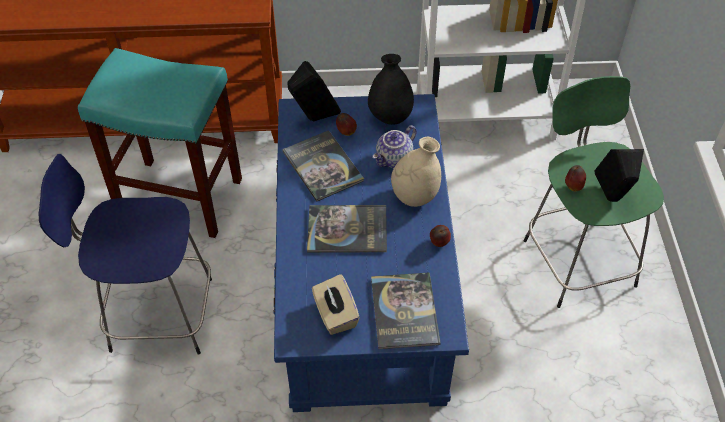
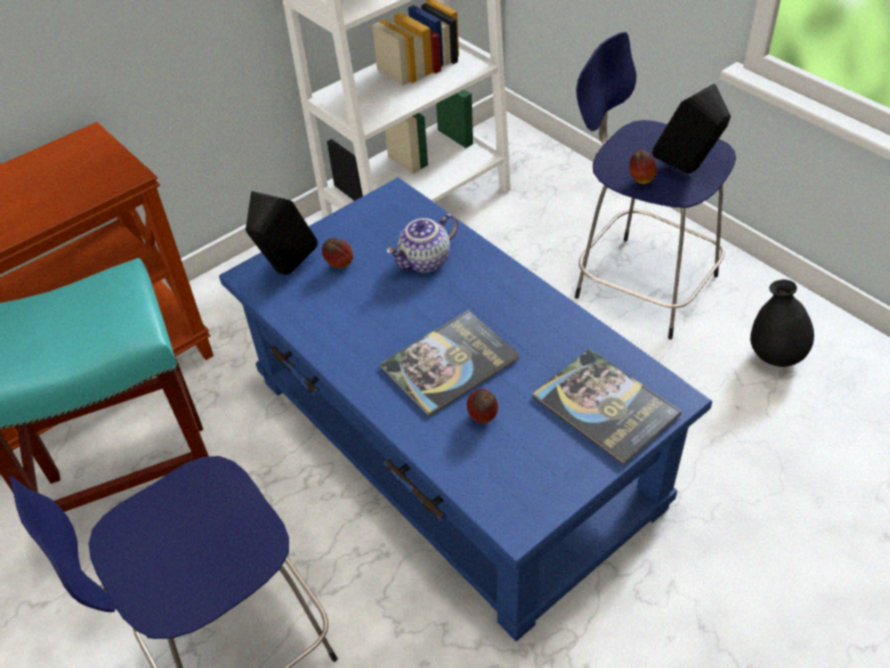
camera: 35 degrees left, 5 degrees down
(322, 166) = (349, 315): book -> none
(335, 315) = (535, 462): beige tissue box -> none
(390, 116) = (374, 223): black vase -> black vase (775, 357)
(394, 160) = (425, 262): teapot -> teapot turned 45 degrees clockwise
(415, 196) = (487, 284): beige vase -> none
(439, 243) = (564, 315): apple -> apple (483, 418)
(577, 259) = (641, 284): green stool -> blue stool

